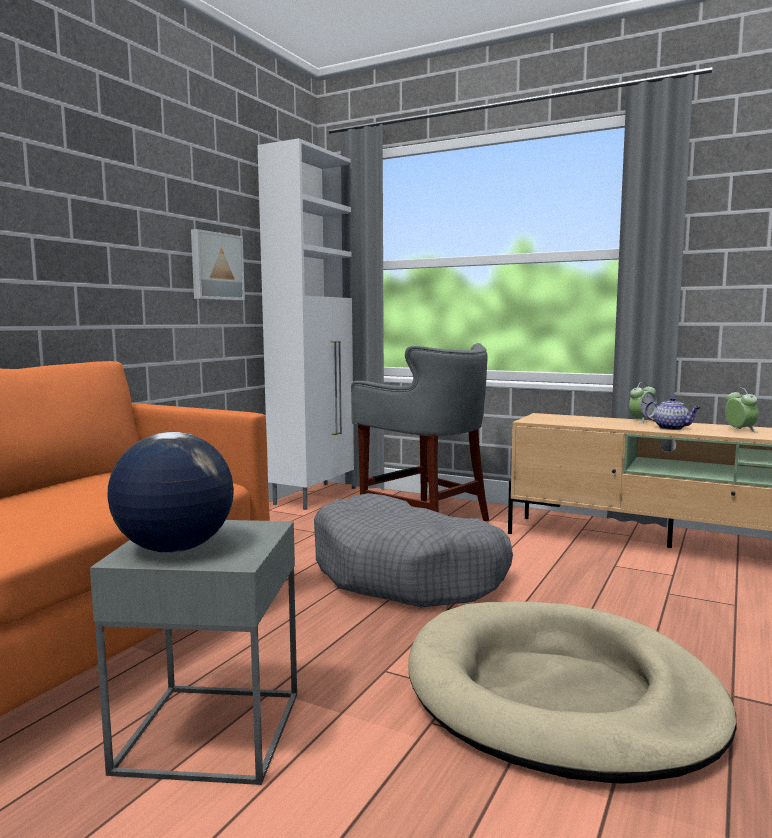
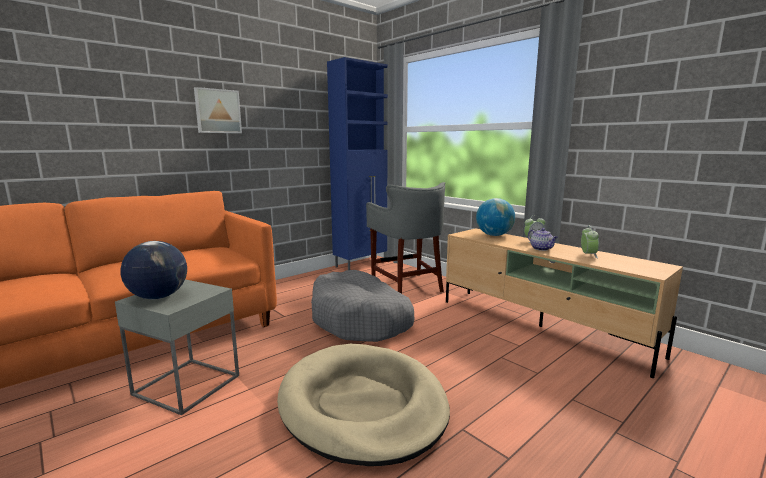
camera: 20 degrees right, 5 degrees up
(216, 266) = (297, 134): picture -> picture (217, 111)
(317, 495) = (364, 264): white cabinet -> blue cabinet
(577, 418) = (494, 235): none -> globe

